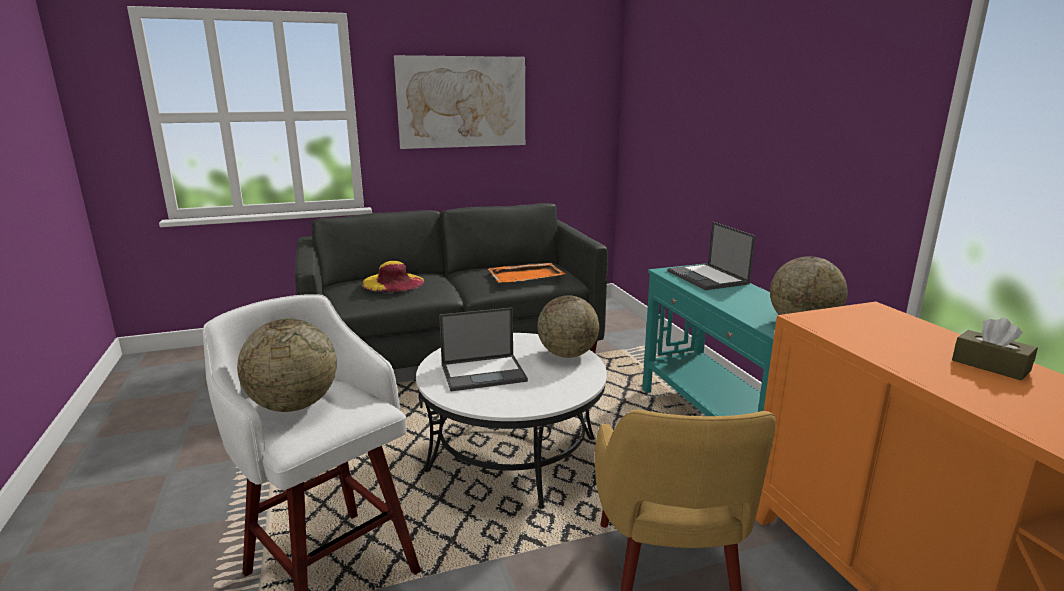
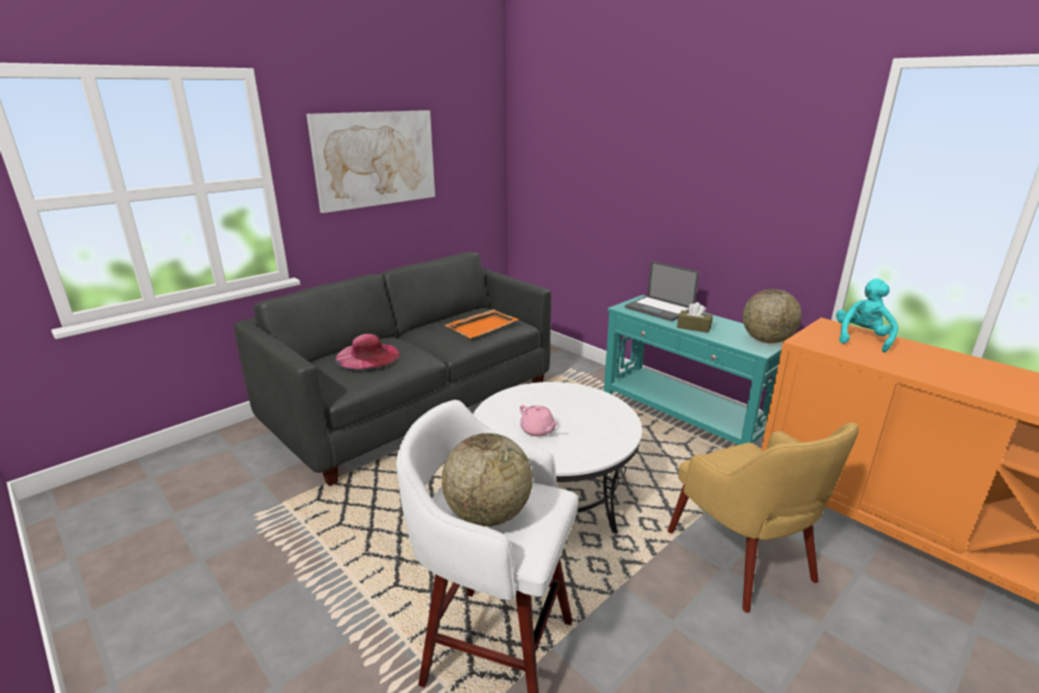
camera: 25 degrees left, 5 degrees up
(393, 282) = (367, 356): yellow hat -> pink hat
(484, 372) = (538, 430): laptop -> pink teapot
(567, 354) = (584, 396): globe -> none
(898, 329) = (861, 339): none -> turquoise plush toy
(990, 365) = (937, 358): brown tissue box -> brown tissue box (693, 327)

